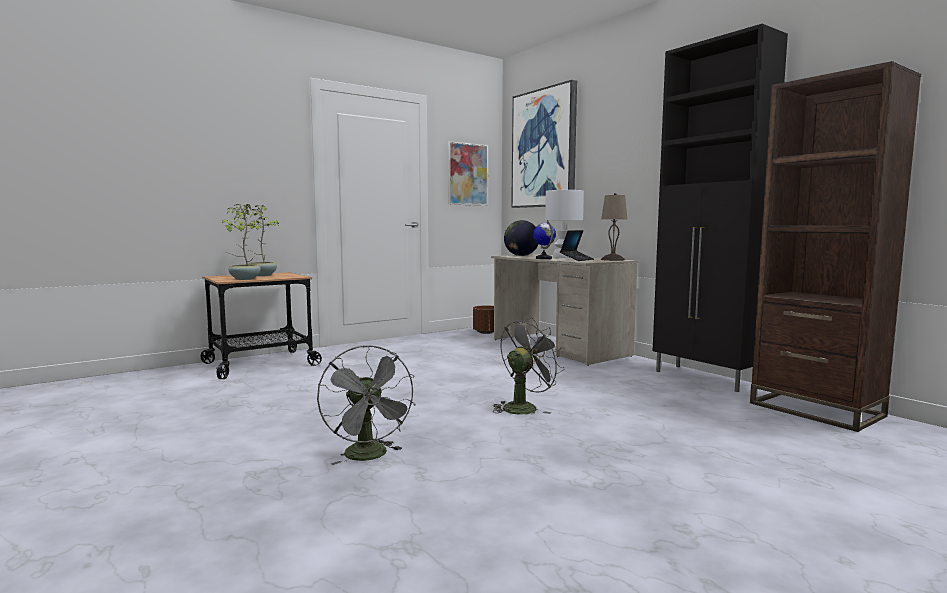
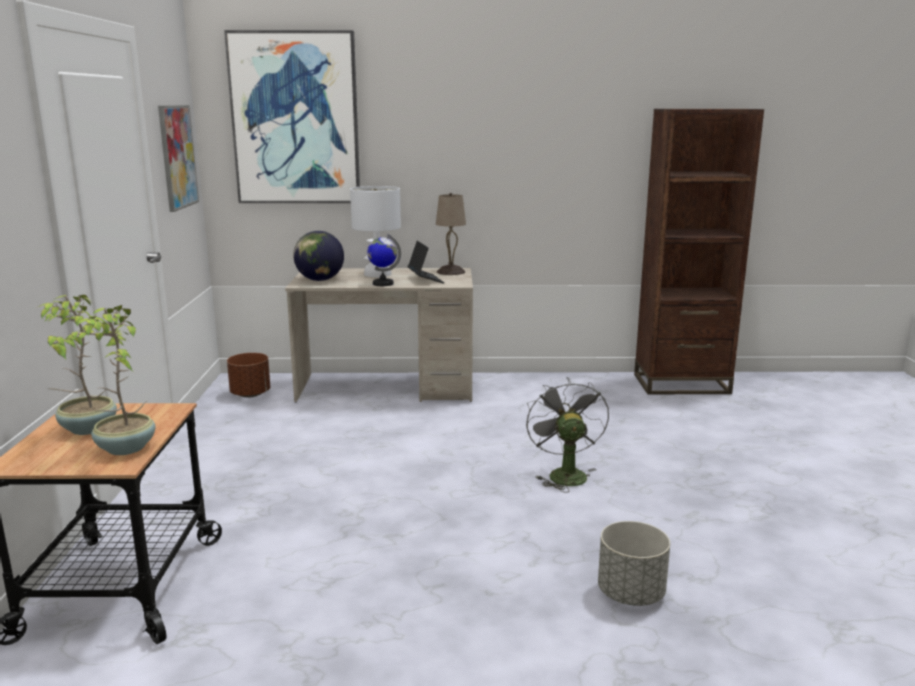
camera: 55 degrees left, 10 degrees up
(370, 456) = (630, 593): grey fan -> grey planter
(705, 378) = (572, 380): black cabinet -> none

